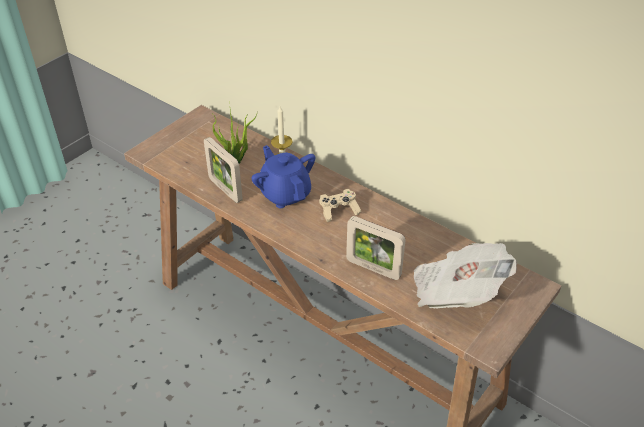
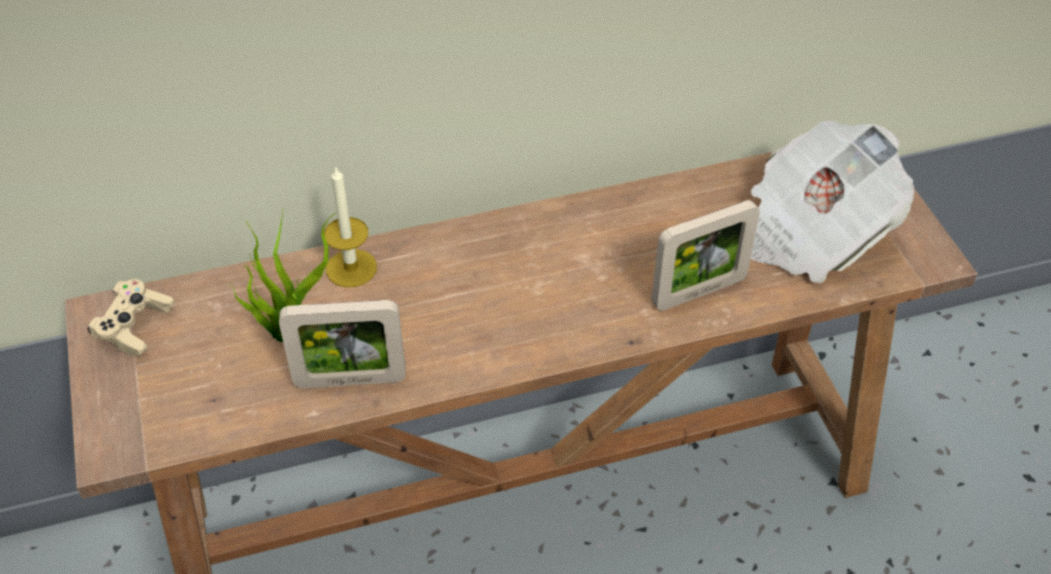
camera: 55 degrees left, 5 degrees up
(285, 194) = (438, 307): blue teapot -> none
(338, 211) = (540, 263): beige game controller -> beige game controller (134, 327)

